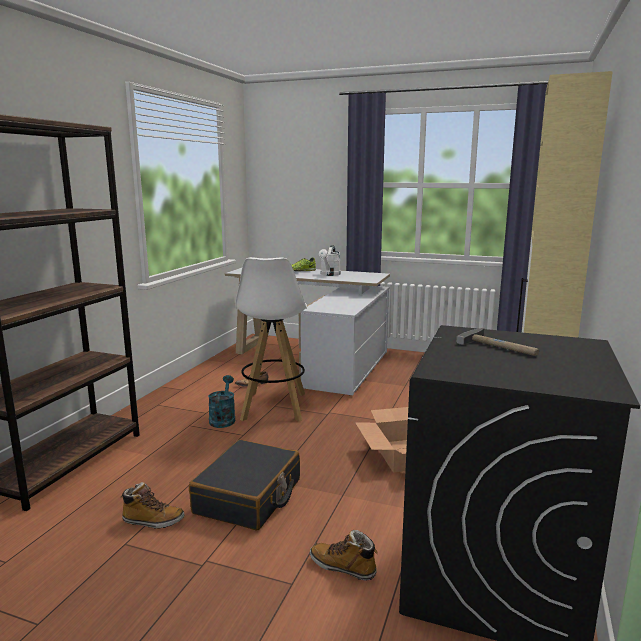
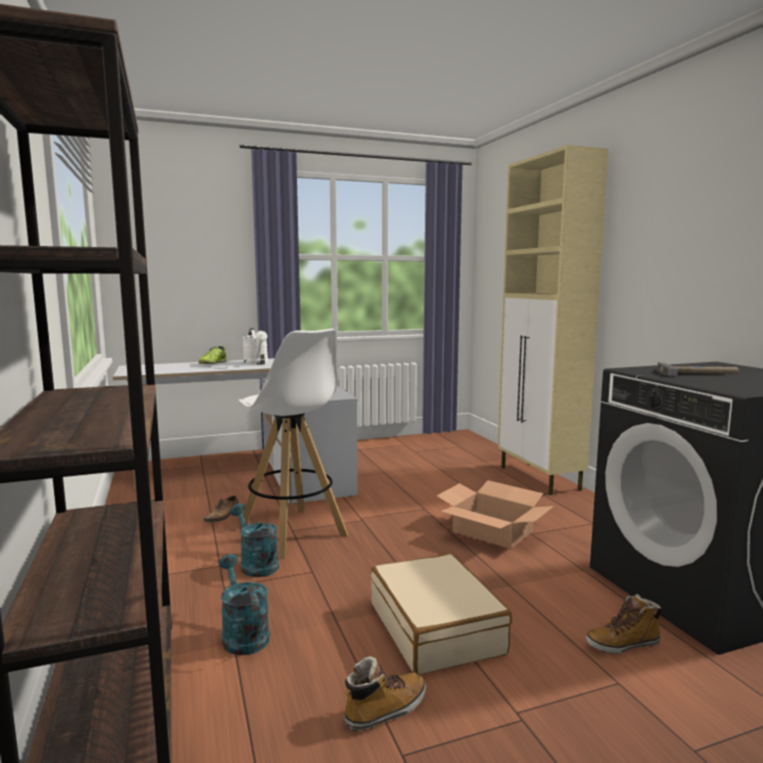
camera: 40 degrees left, 5 degrees down
(158, 453) = (242, 634): none -> turquoise watering can
(249, 497) = (436, 628): black suitcase -> beige suitcase

